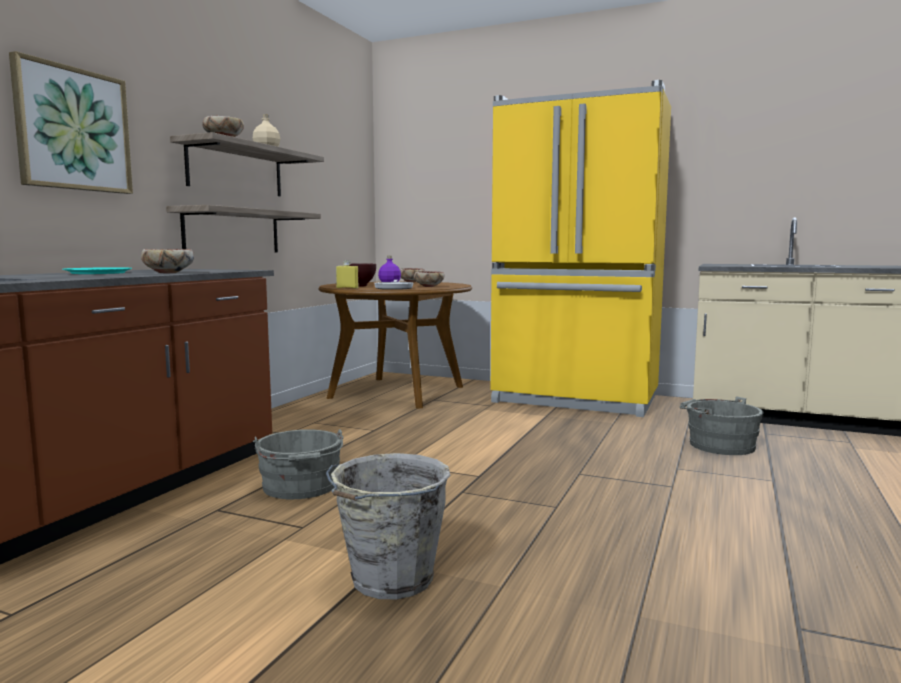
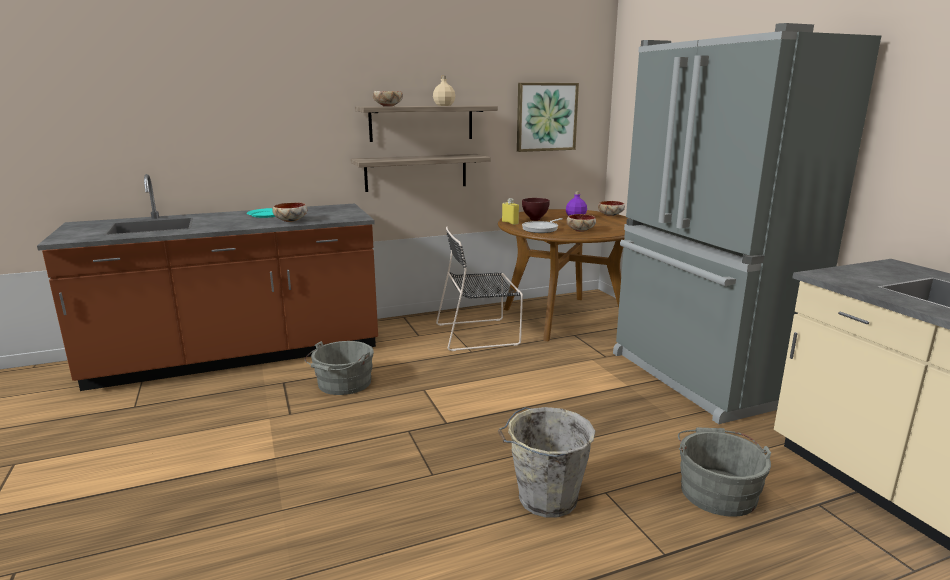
camera: 45 degrees right, 10 degrees up
(73, 129) = (274, 115): picture -> picture (546, 117)
(349, 418) = (480, 334): none -> black chair
(390, 580) = (252, 471): grey bucket -> grey bucket (545, 499)
(575, 400) = (699, 377): yellow fridge -> grey fridge

